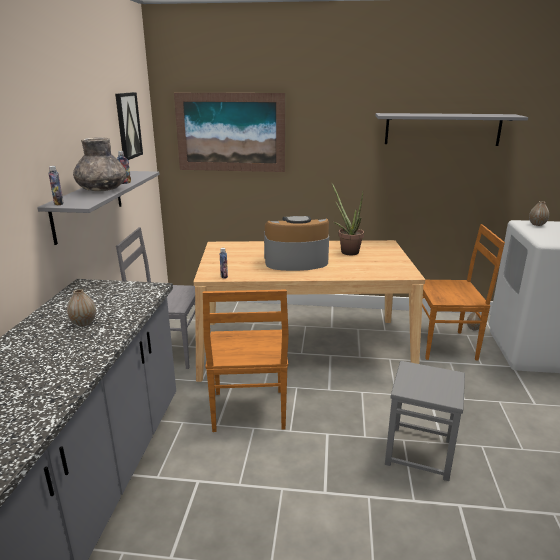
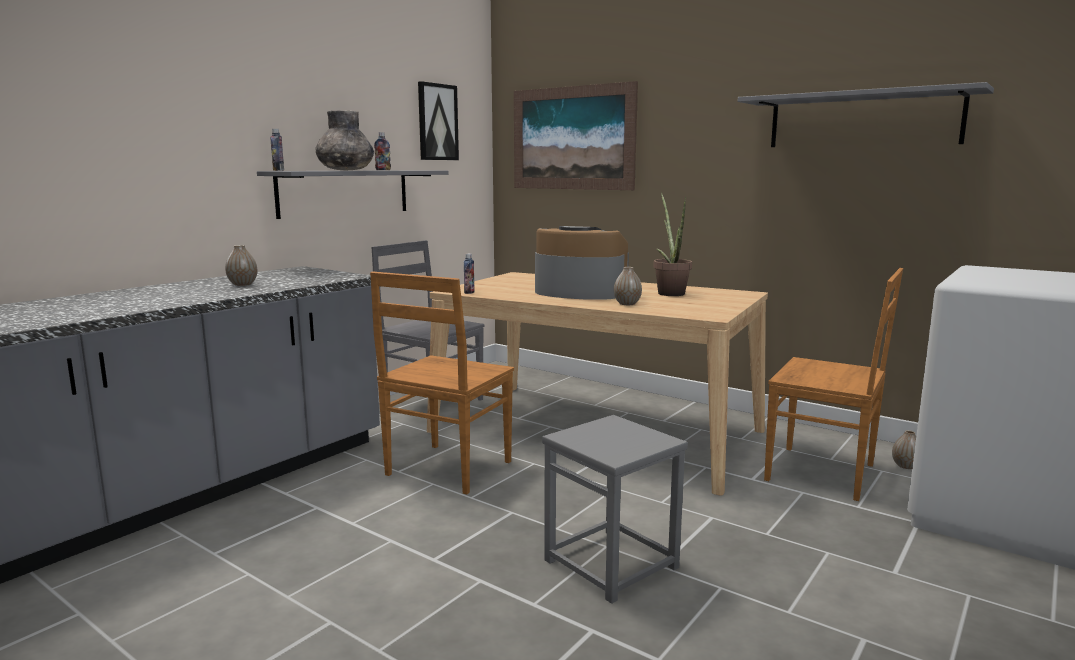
camera: 30 degrees right, 10 degrees down
(537, 224) = (1001, 270): vase -> vase (627, 304)

